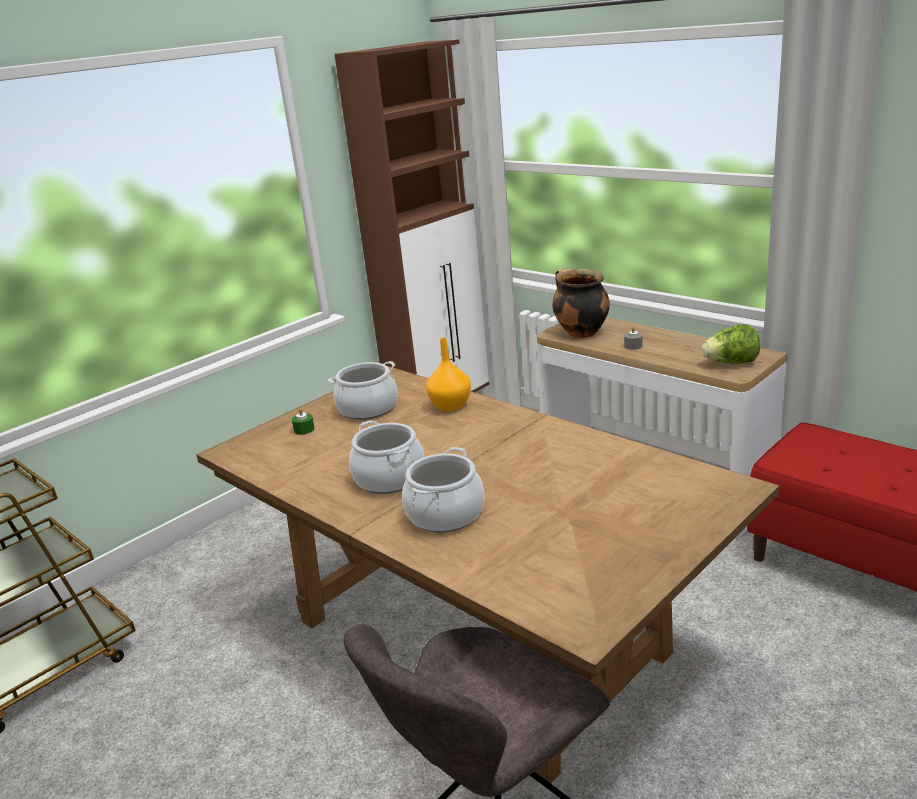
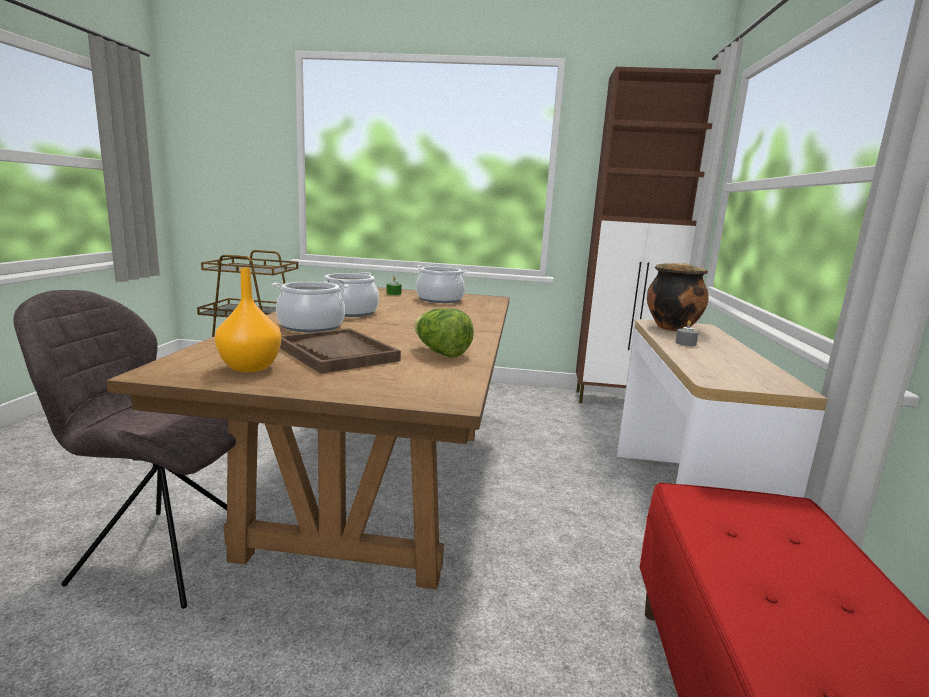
camera: 50 degrees right, 10 degrees down
(449, 406) = (471, 312): orange vase -> orange vase (249, 367)
(572, 515) = (337, 353): none -> brown tray
(731, 363) = (735, 377): lettuce -> lettuce (440, 352)

